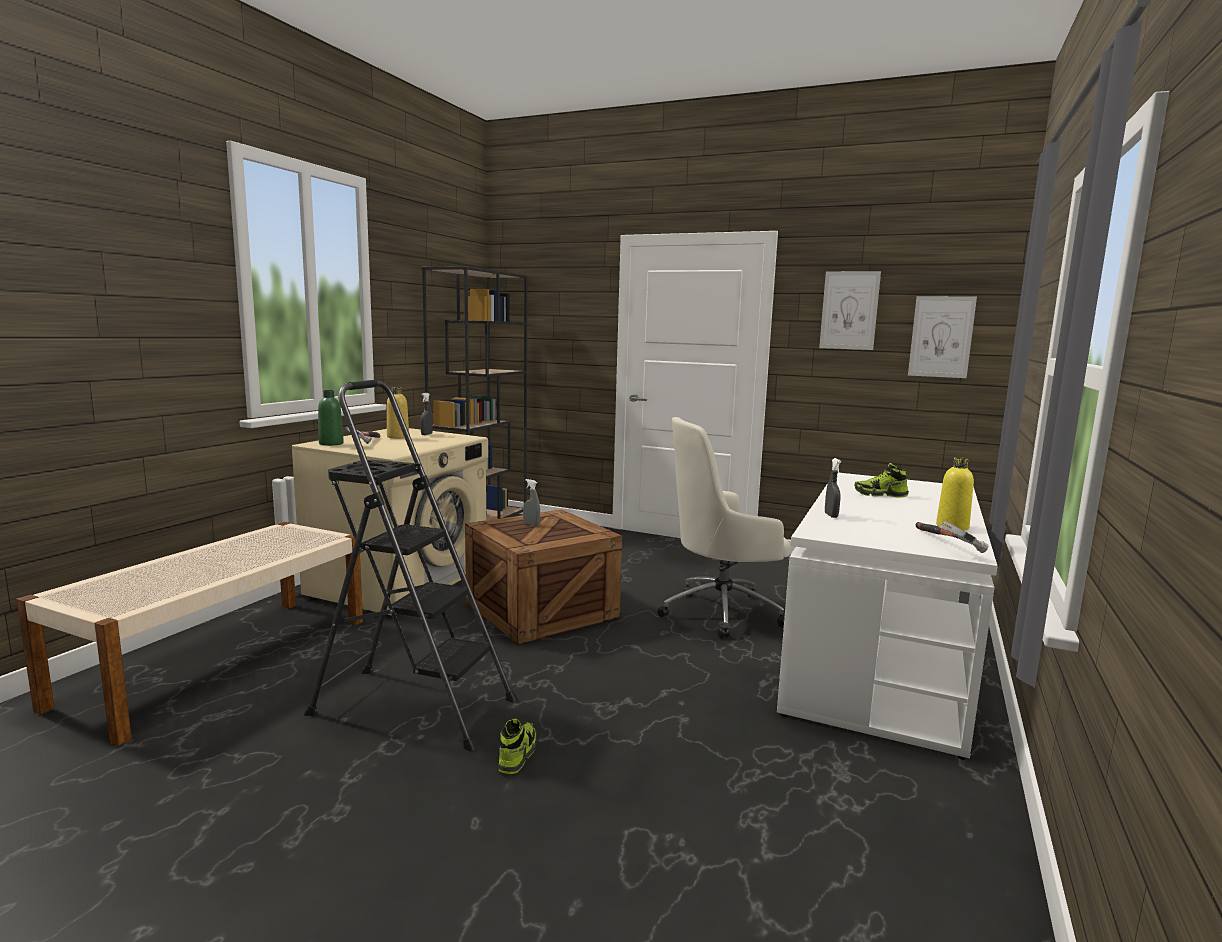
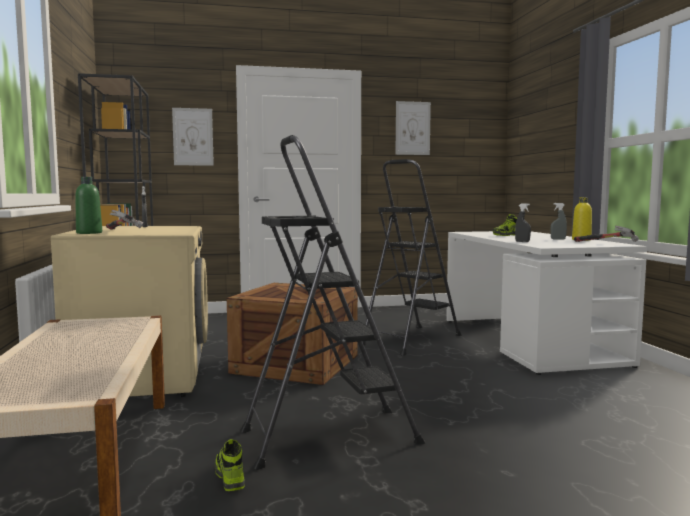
camera: 35 degrees left, 5 degrees down
(398, 437) = (128, 228): yellow bottle -> none
(517, 755) = (455, 435): shoe -> shoe (229, 476)
(531, 524) = (280, 291): grey spray bottle -> grey spray bottle (558, 239)
(720, 613) = (410, 340): beige office chair -> step ladder
(941, 337) = (468, 145): picture -> picture (193, 137)

